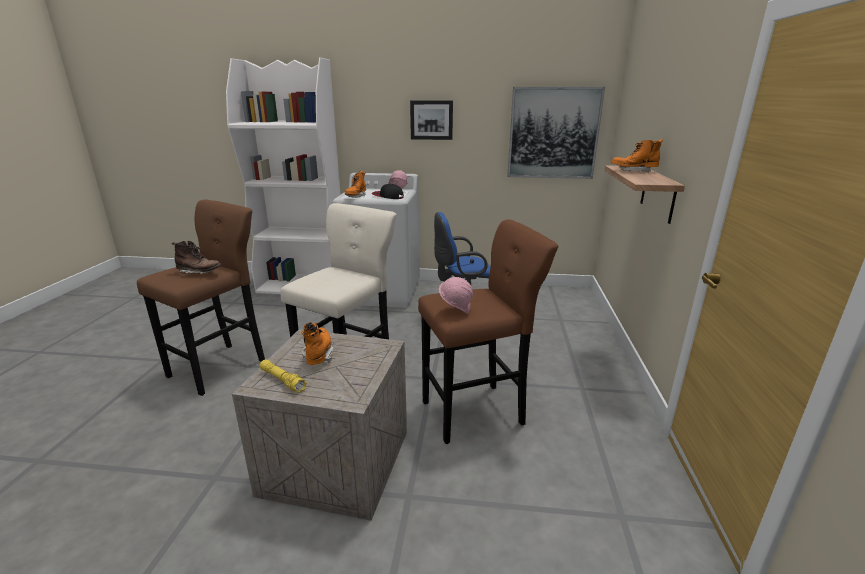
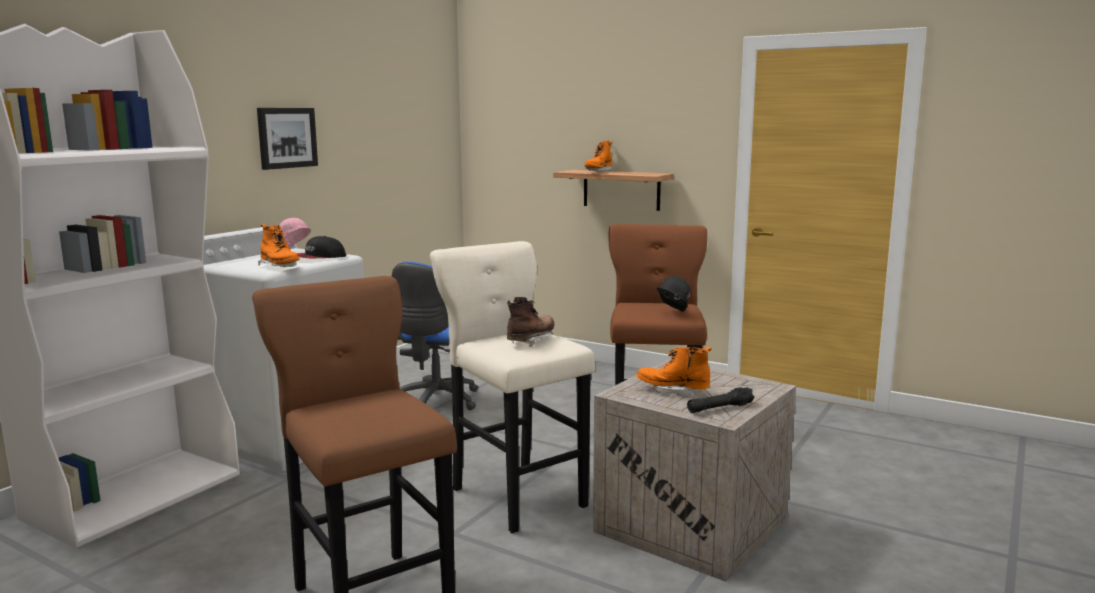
camera: 65 degrees left, 10 degrees down
(199, 273) = (384, 403): brown boot -> brown boot (531, 340)
(282, 380) = (719, 408): yellow flashlight -> black flashlight
(456, 310) = (671, 313): pink hard hat -> black hard hat
(553, 133) = (415, 149): picture -> none

